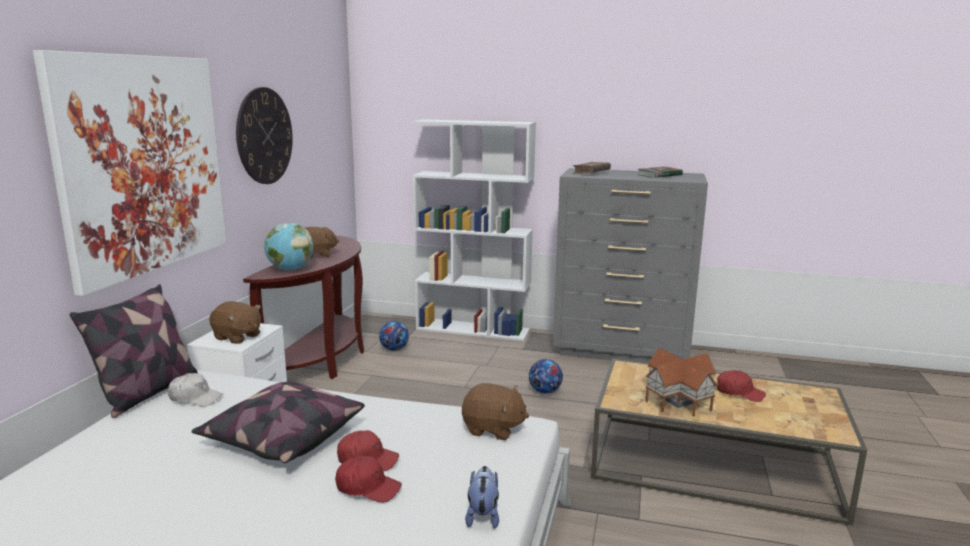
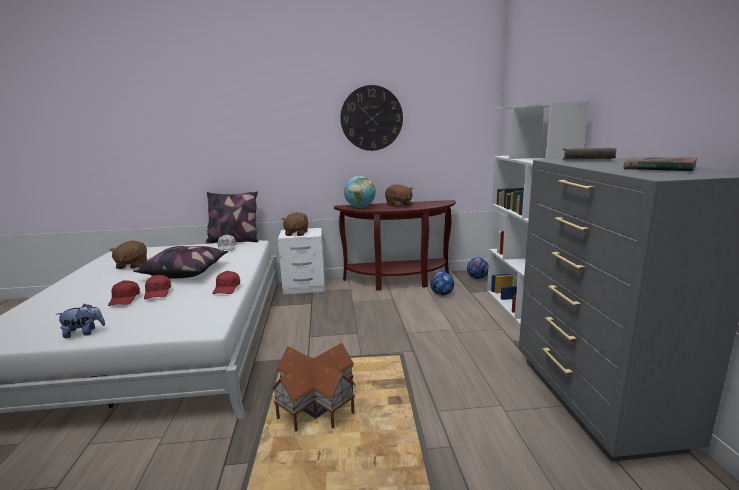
camera: 70 degrees right, 0 degrees up
(143, 164) = (259, 128): picture -> none
(493, 429) = (199, 316): brown plush toy -> brown plush toy (131, 265)
(545, 391) = (433, 370): football -> football (477, 278)
(739, 393) = (361, 453): red cap -> red cap (227, 288)

